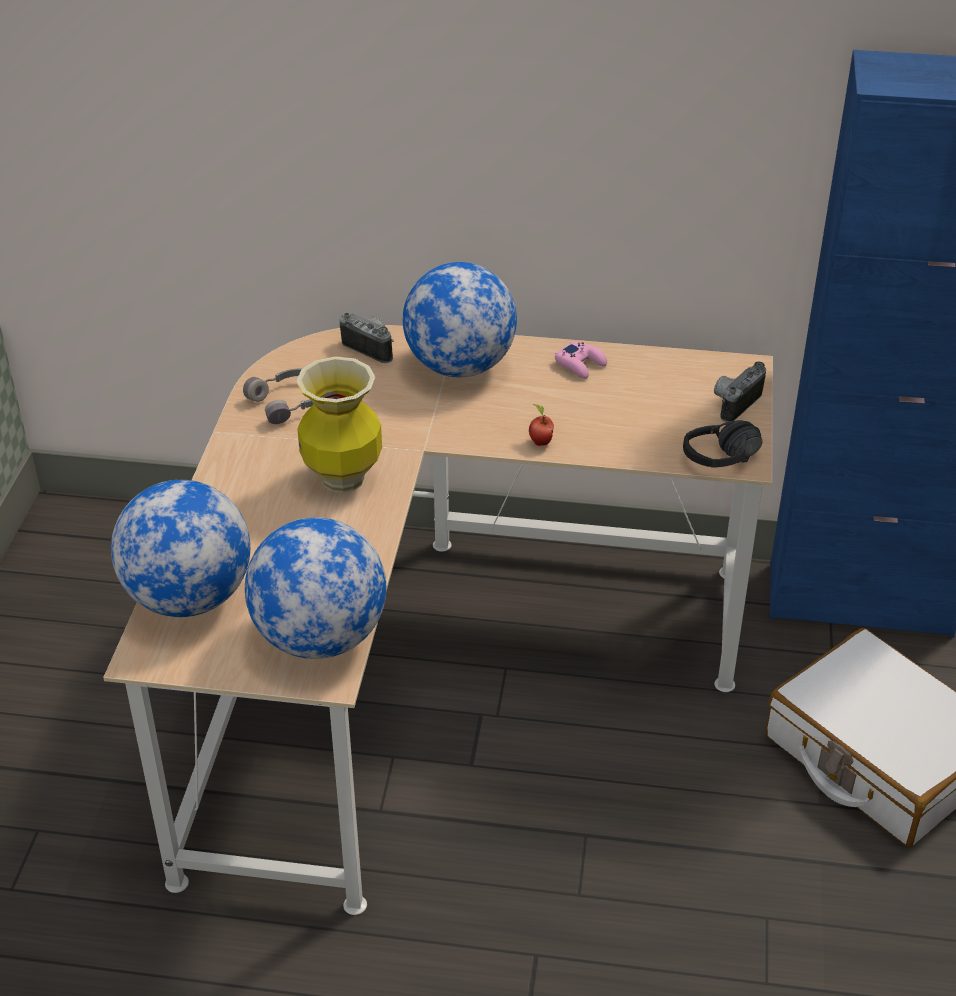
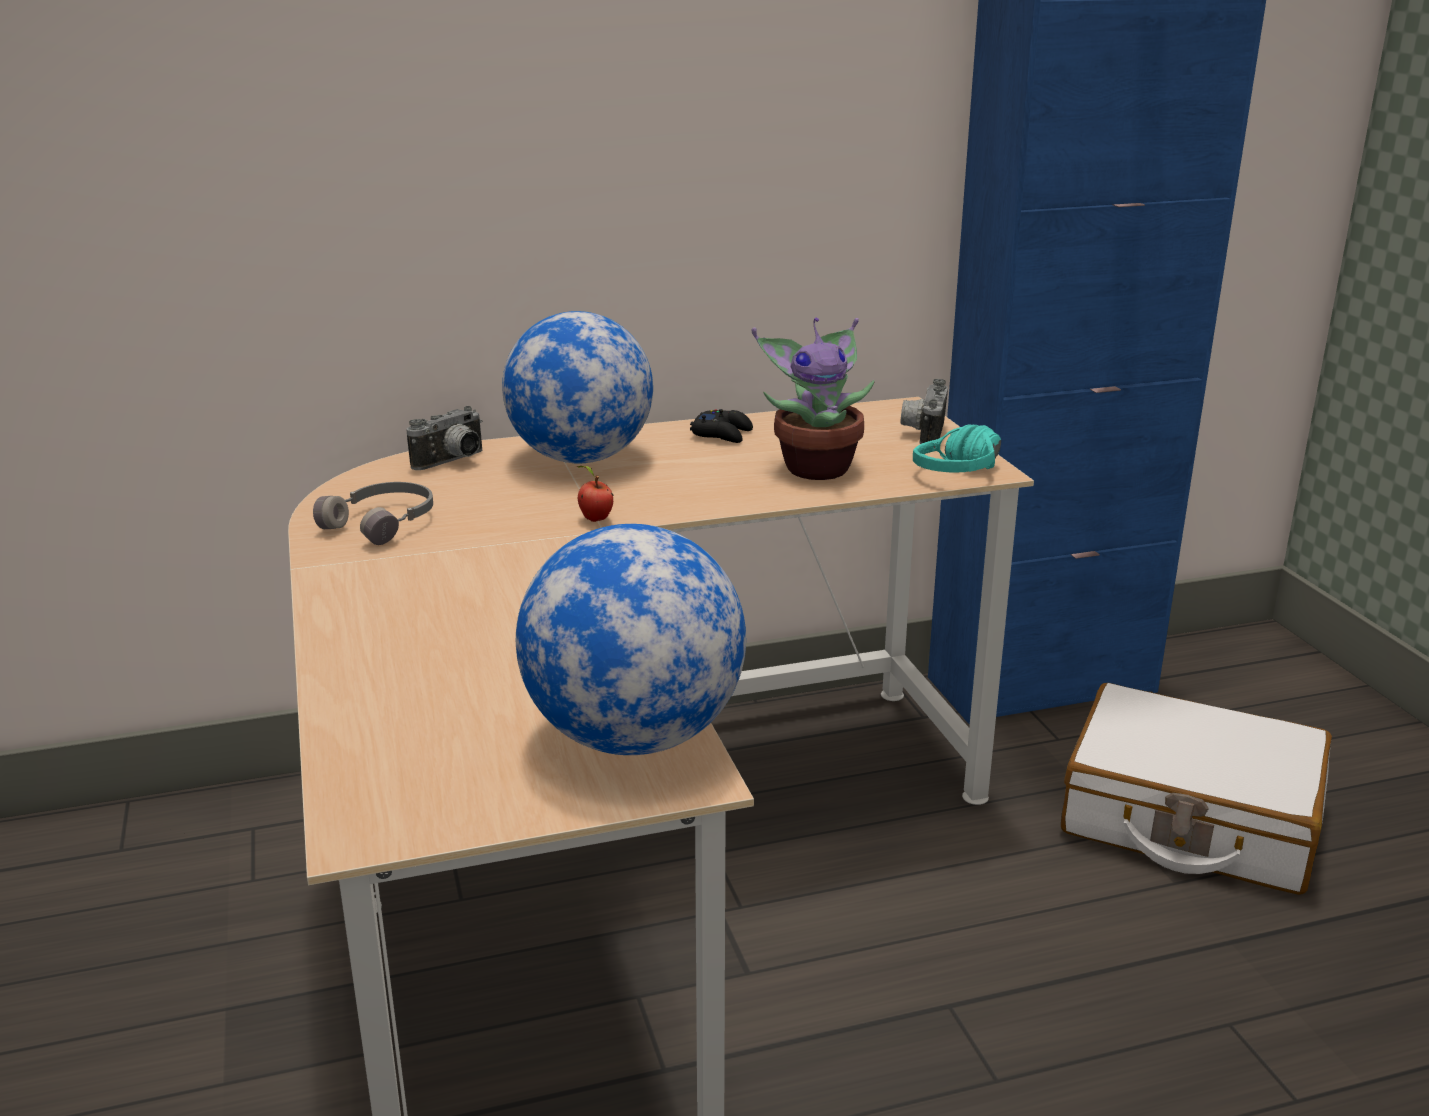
camera: 25 degrees left, 15 degrees down
(188, 598) = (387, 743): globe -> none
(342, 479) = (519, 576): vase -> none
(372, 347) = (453, 462): camera -> camera turned 120 degrees clockwise
(540, 442) = (741, 498): apple -> apple (594, 519)
(580, 364) = (722, 434): pink game controller -> black game controller
(619, 422) = (816, 467): none -> potted plant
(727, 464) = (972, 476): black headphones -> turquoise headphones

